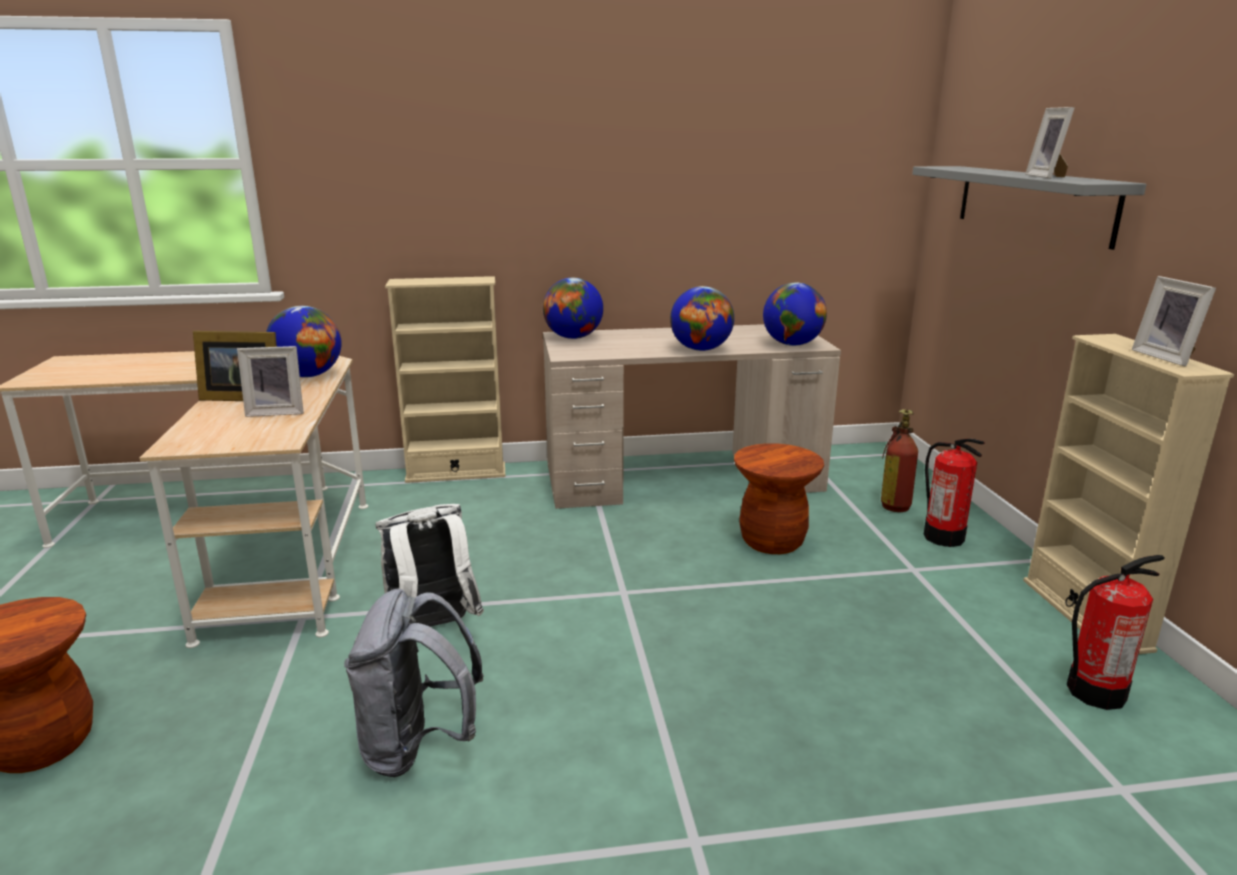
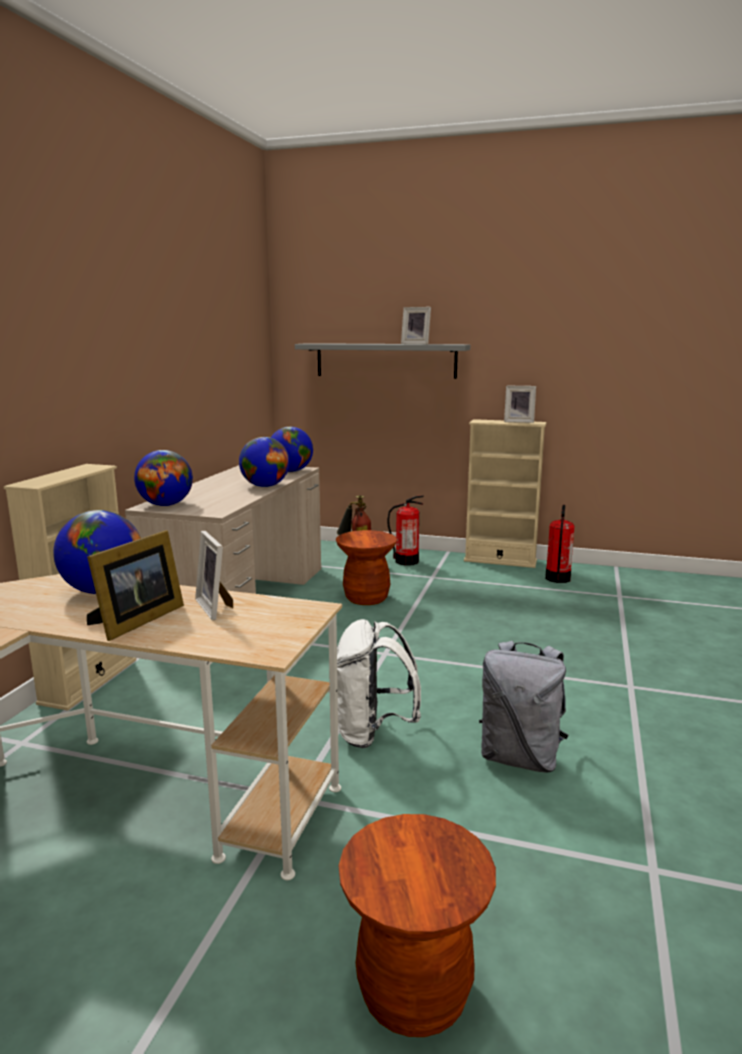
camera: 65 degrees left, 5 degrees down
(277, 412) = (216, 607): picture frame -> picture frame turned 135 degrees clockwise

